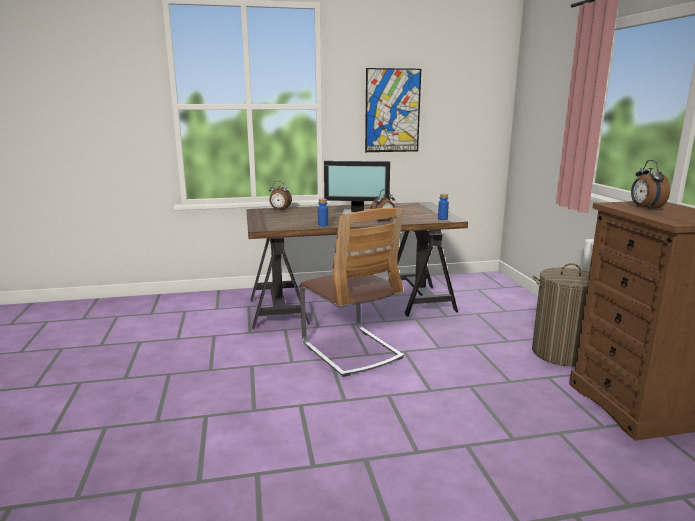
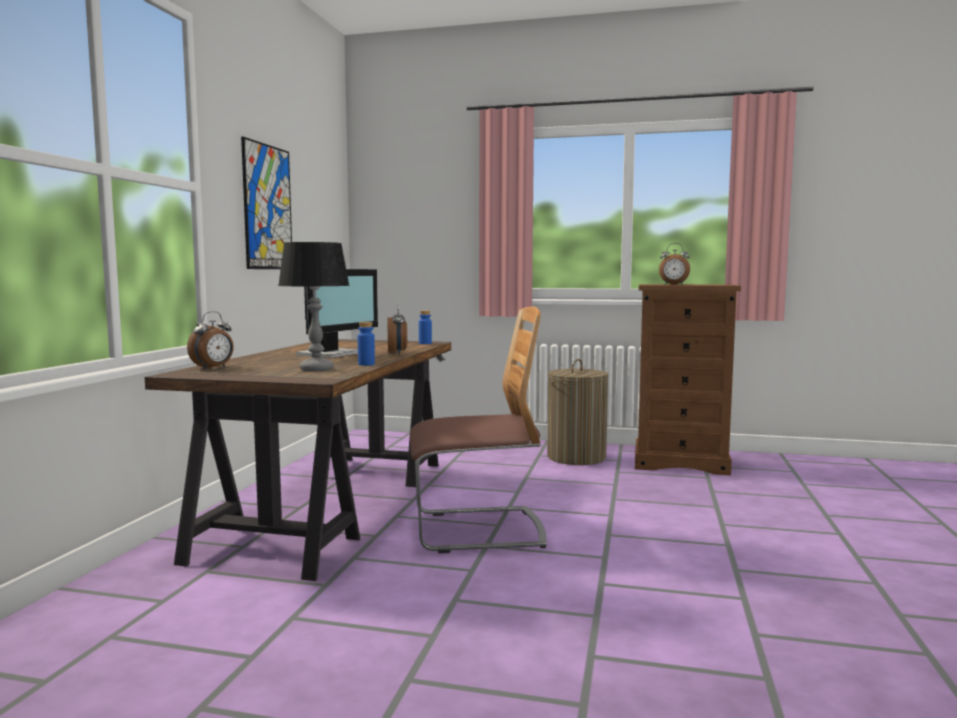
camera: 65 degrees left, 10 degrees down
(293, 222) = (317, 369): none -> table lamp

